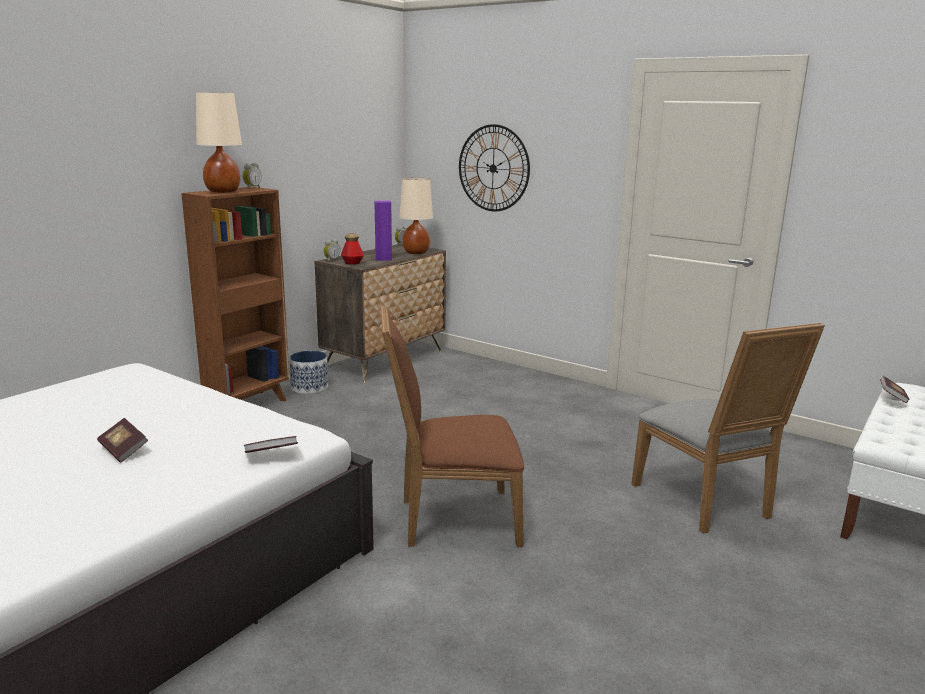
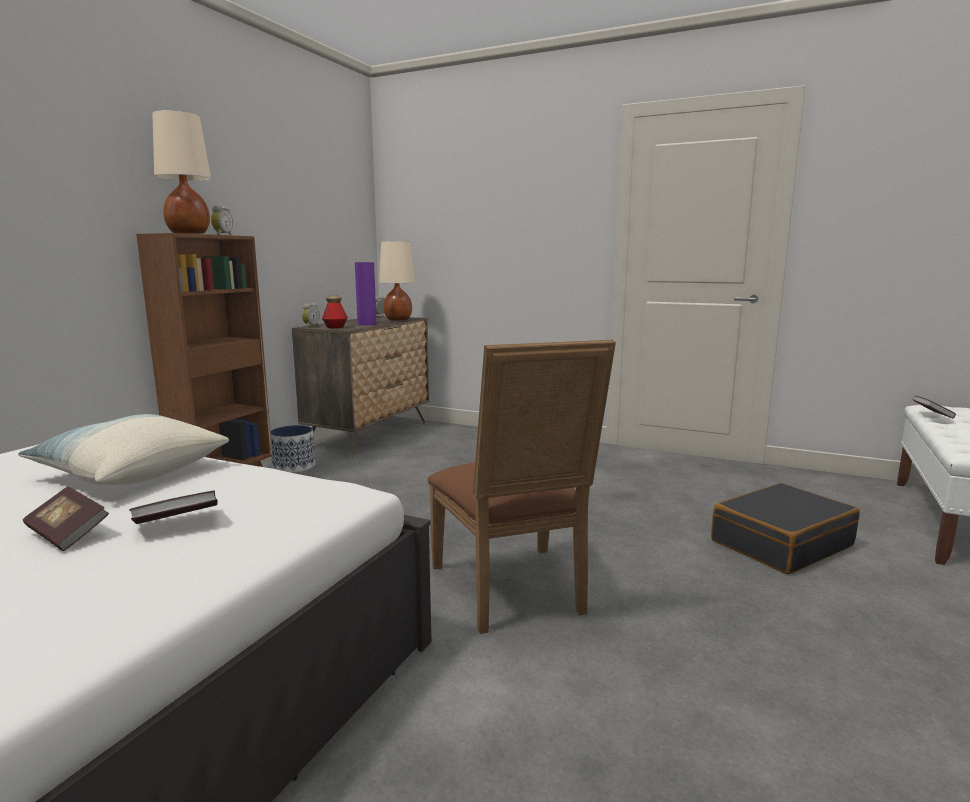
camera: 10 degrees left, 5 degrees down
(166, 403) = (130, 472): none -> pillow
(271, 455) = (303, 520): book -> book (177, 523)
(451, 519) = (513, 592): brown chair -> brown chair turned 90 degrees counterclockwise
(493, 168) = (475, 229): wall clock -> none
(707, 503) = (780, 543): grey chair -> black suitcase

